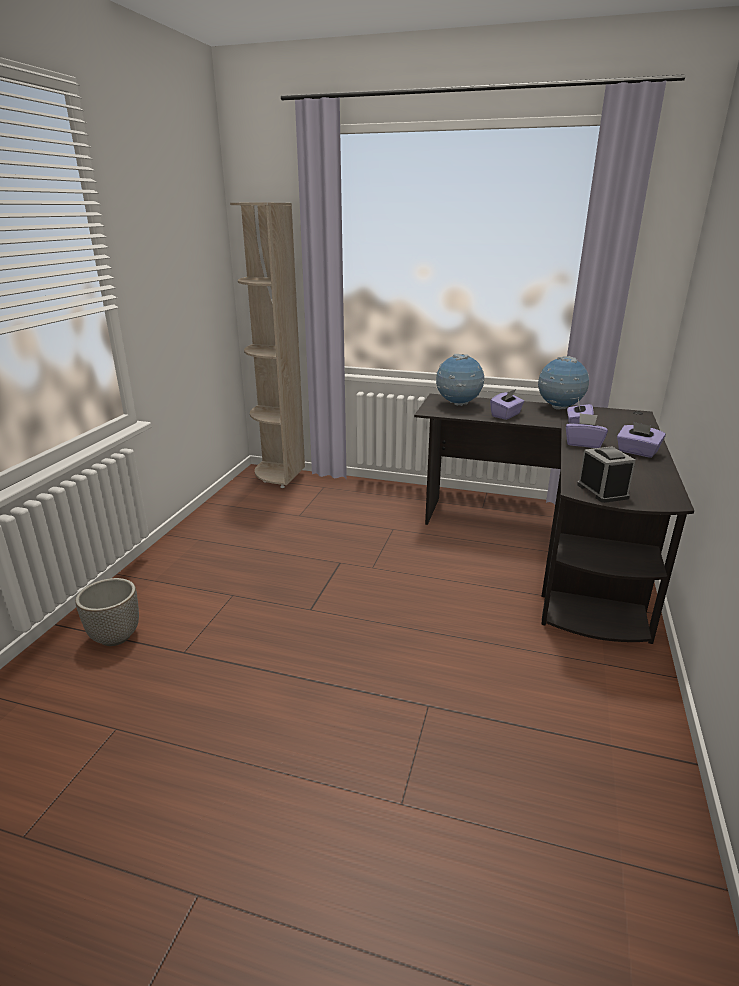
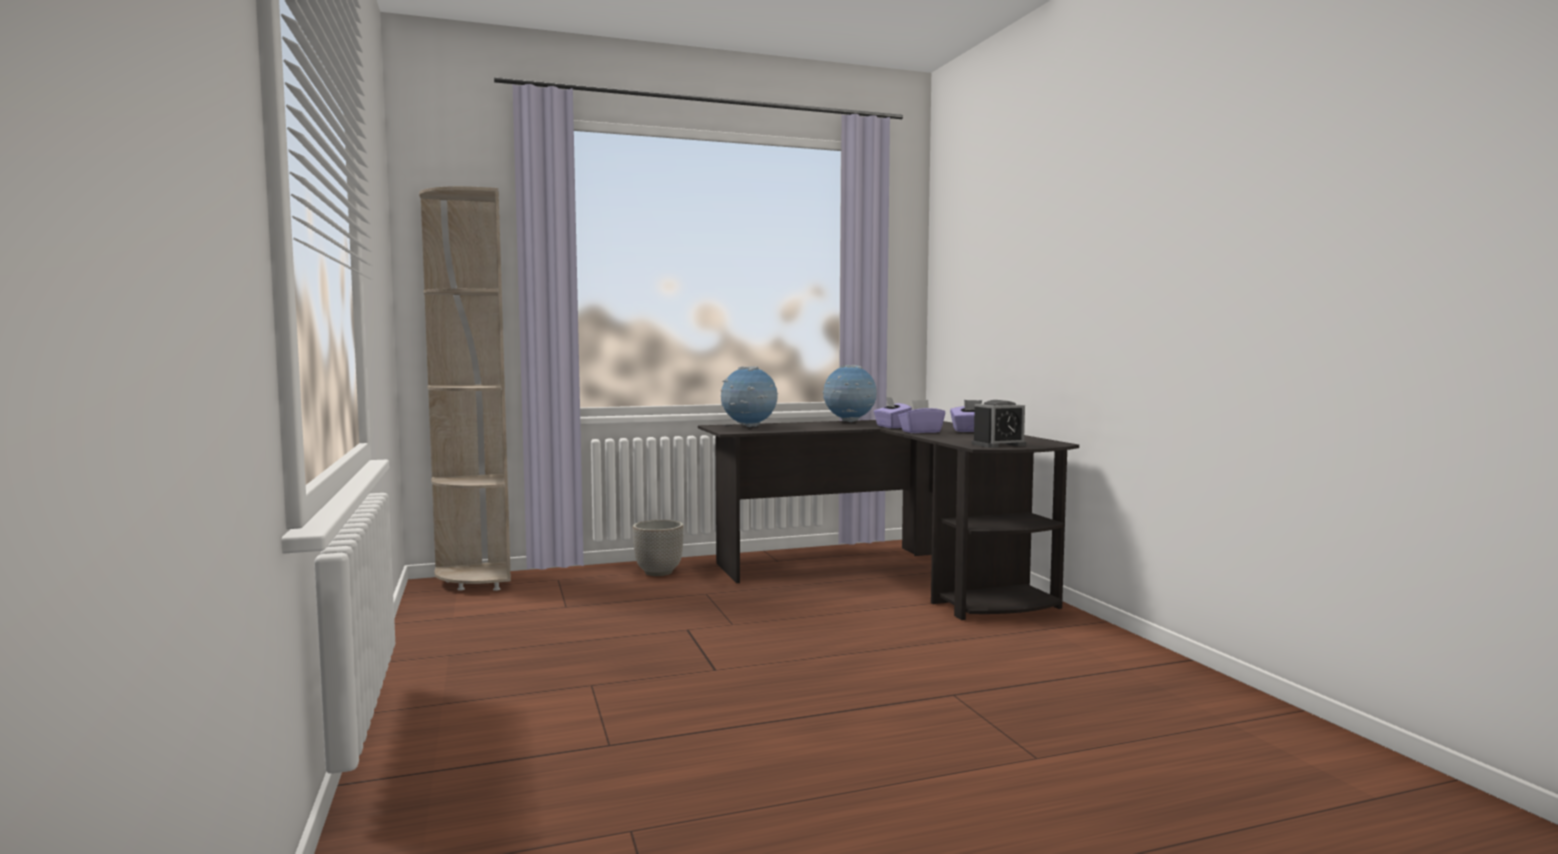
camera: 35 degrees left, 20 degrees down
(115, 637) = (474, 764): planter -> planter (658, 573)
(506, 415) = (813, 427): purple tissue box -> none
(602, 491) = (998, 445): alarm clock -> alarm clock turned 120 degrees clockwise

